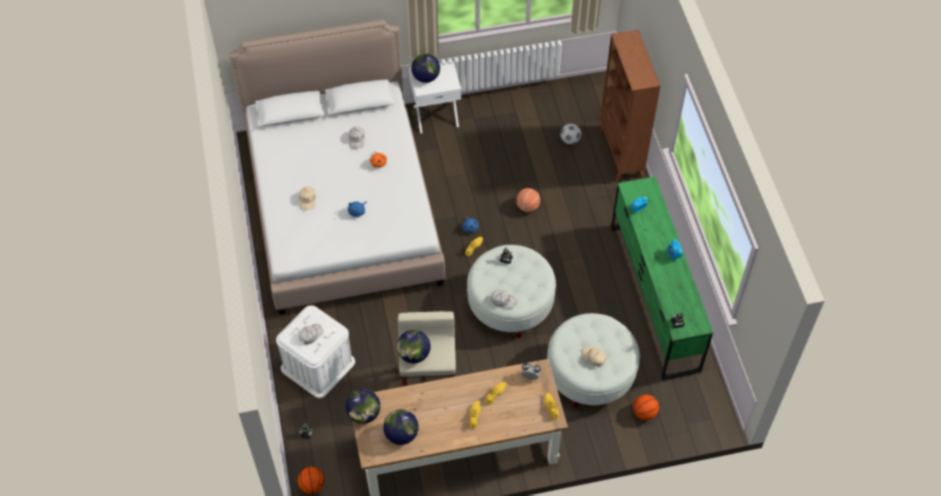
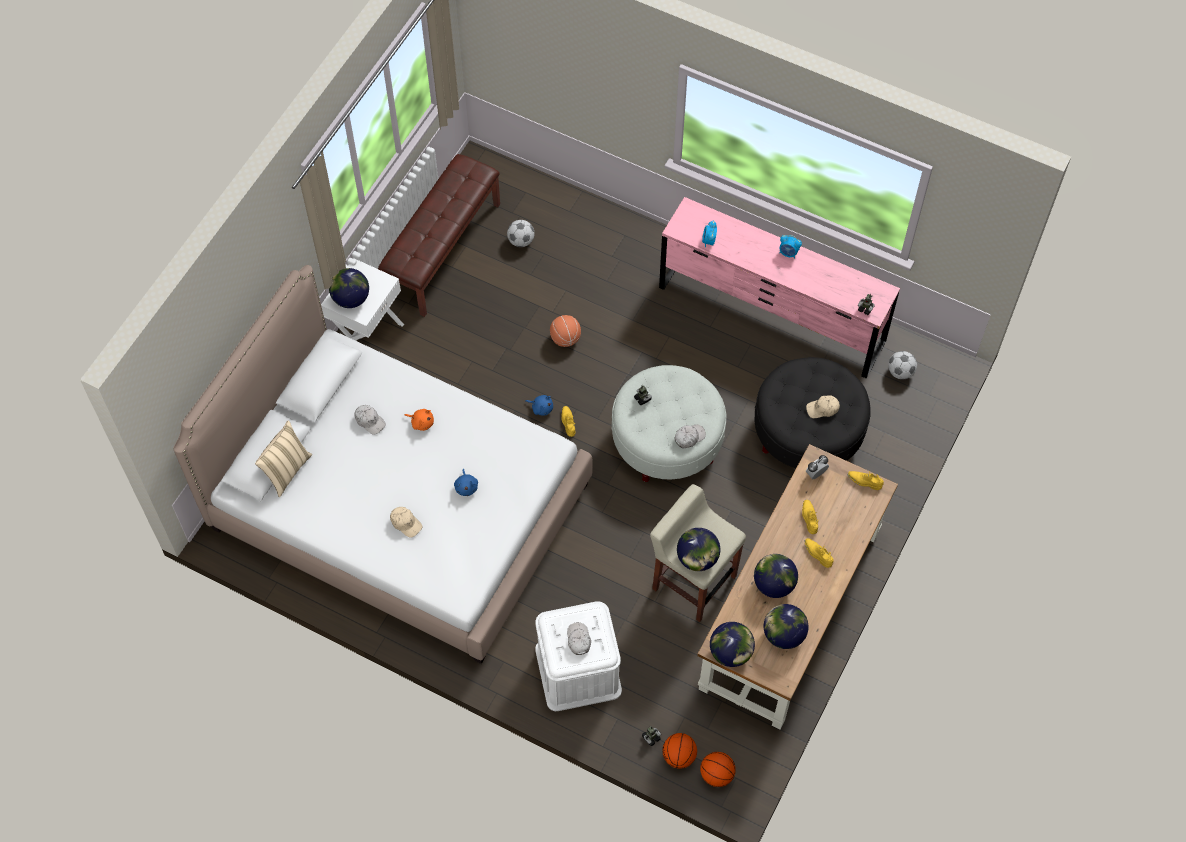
camera: 50 degrees left, 5 degrees up
(290, 126) = (287, 471): none -> beige pillow
(431, 406) = (774, 584): none -> globe
(525, 109) = (442, 250): none -> brown bench
(590, 375) = (808, 433): white ottoman -> black ottoman
(620, 153) = (580, 211): brown bookcase -> none
(644, 413) = (888, 421): basketball -> basketball (679, 756)
(653, 297) = (771, 314): green dresser -> pink dresser
(686, 396) = (900, 372): none -> football

